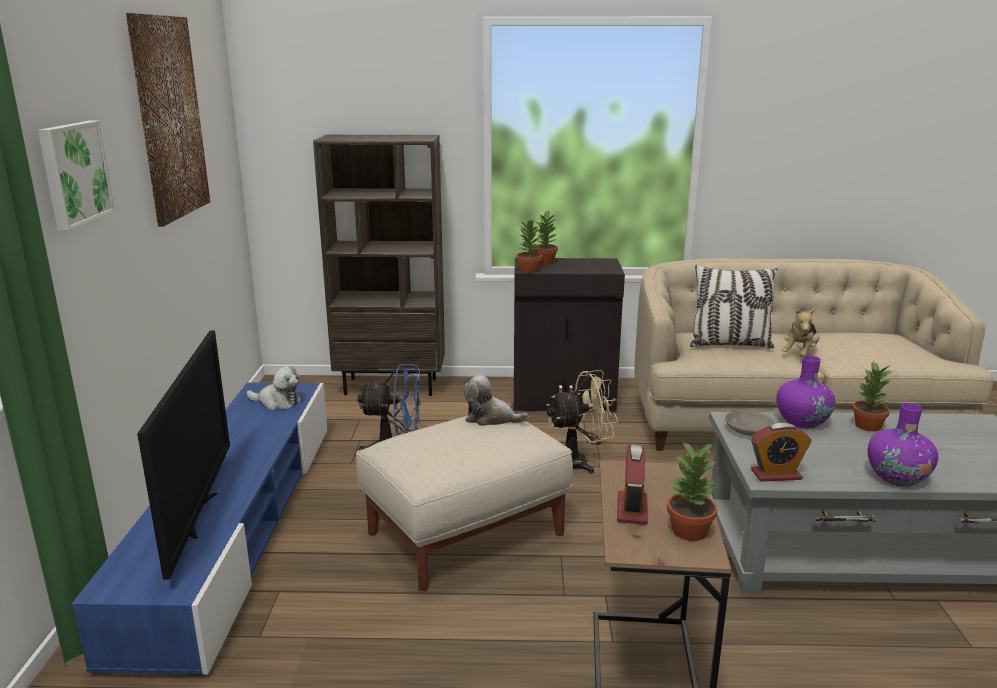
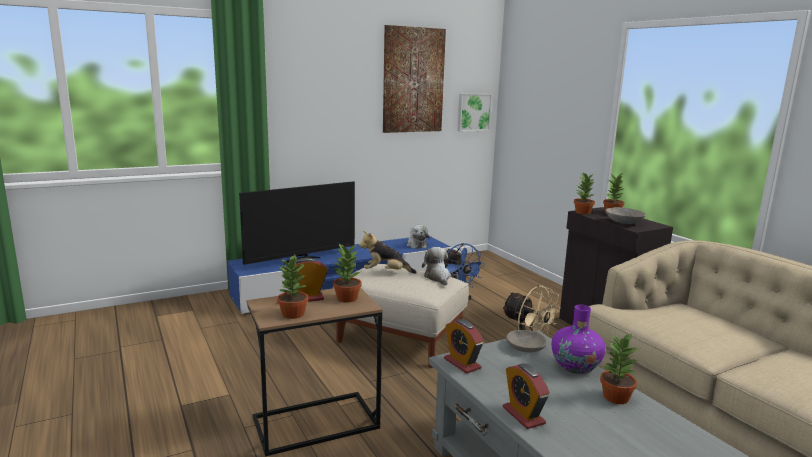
camera: 60 degrees right, 5 degrees down
(73, 173) = (315, 93): picture -> picture (473, 112)
(391, 386) = (527, 279): brown bookcase -> none
(587, 268) = (624, 223): none -> grey bowl
(649, 479) = (346, 298): none -> potted plant
(729, 344) = (683, 320): pillow -> none
(800, 354) = (735, 354): plush toy -> plush toy (386, 272)
(897, 477) = (523, 415): purple vase -> alarm clock

